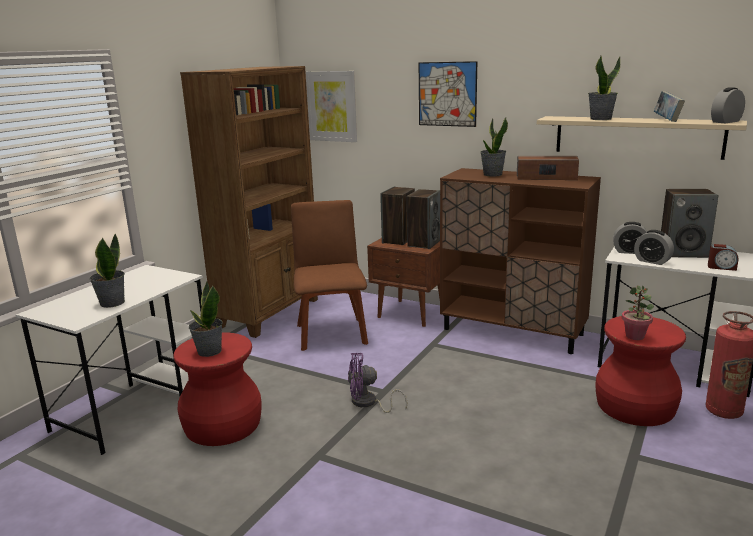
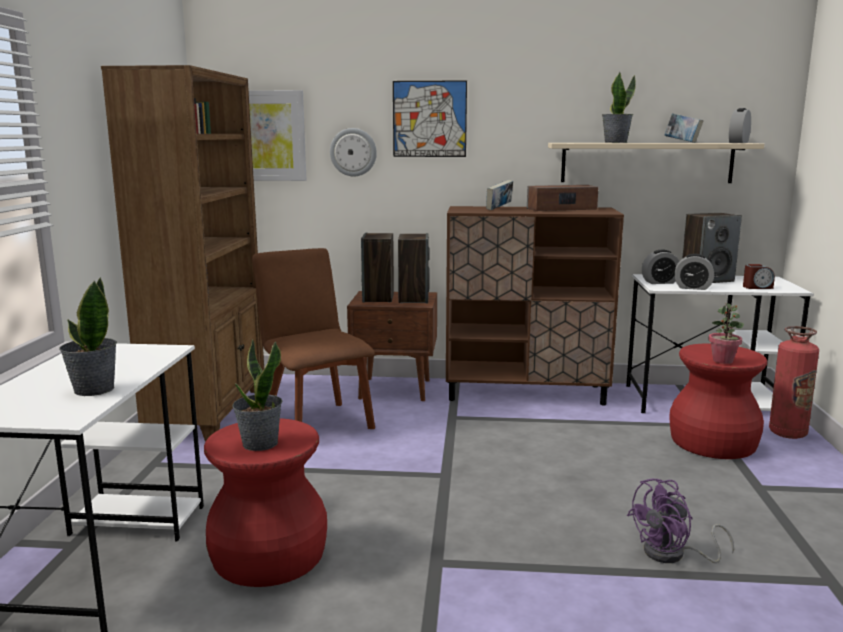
camera: 25 degrees left, 5 degrees down
(368, 403) = (439, 491): purple fan -> purple fan (673, 555)
(390, 120) = (353, 152): none -> wall clock
(492, 174) = (499, 209): potted plant -> book

